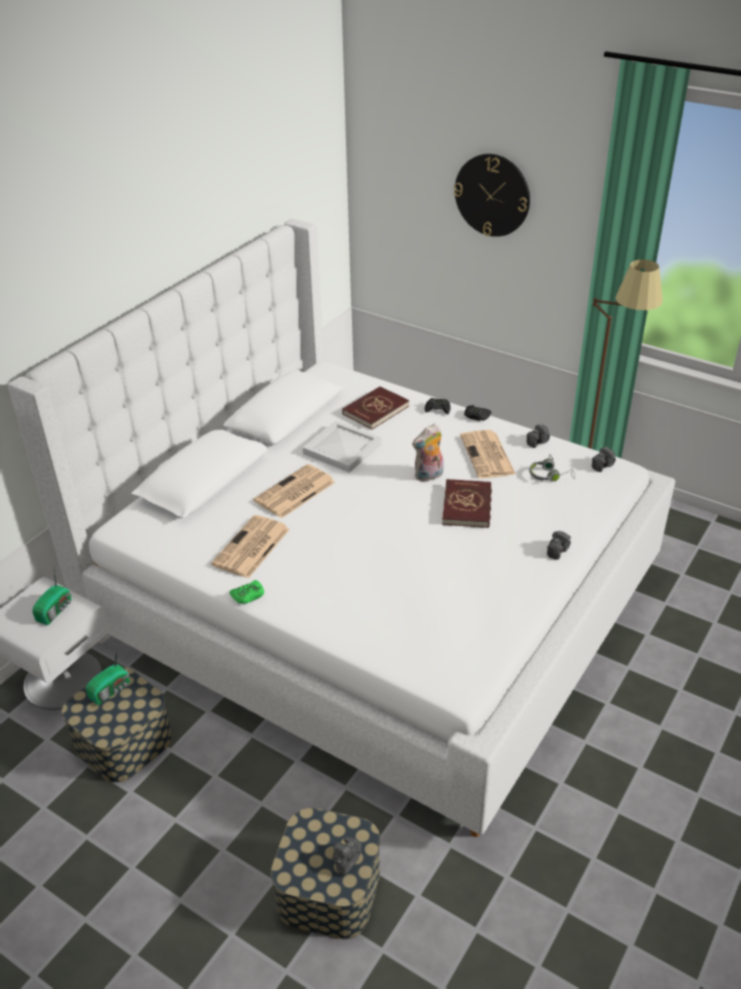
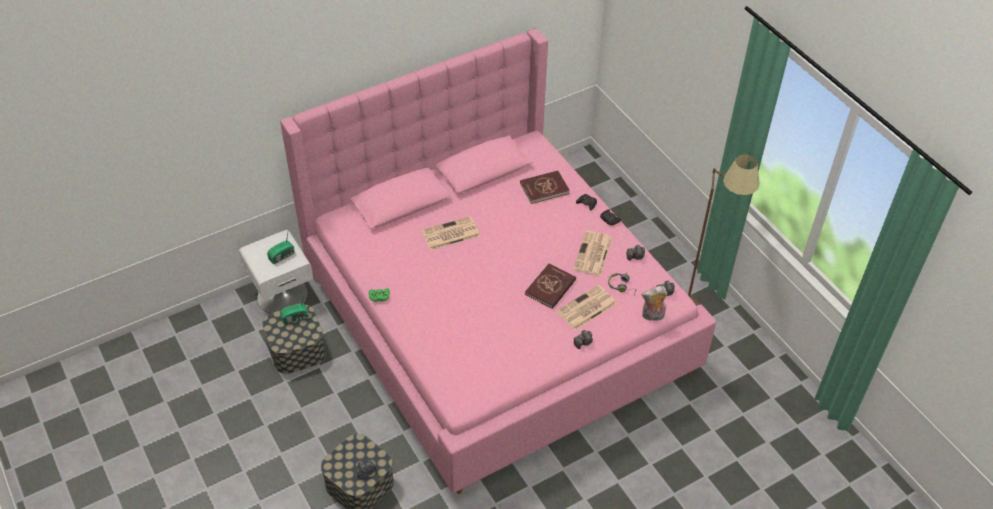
camera: 25 degrees right, 10 degrees up
(251, 548) = (400, 264): newspaper -> newspaper (586, 308)
(341, 449) = (500, 212): white tray -> none
(373, 598) = (496, 318): white bed -> pink bed
(429, 476) = (542, 255): plush toy -> plush toy (652, 316)
(492, 195) = (683, 57): wall clock -> none

